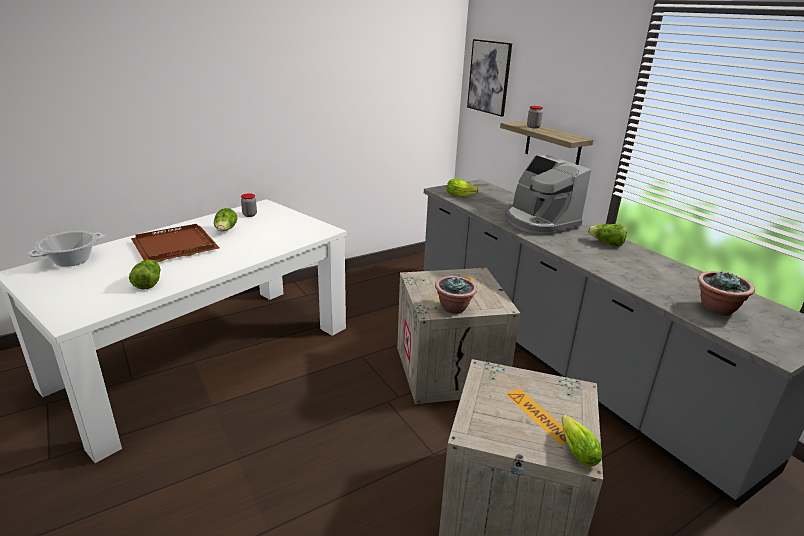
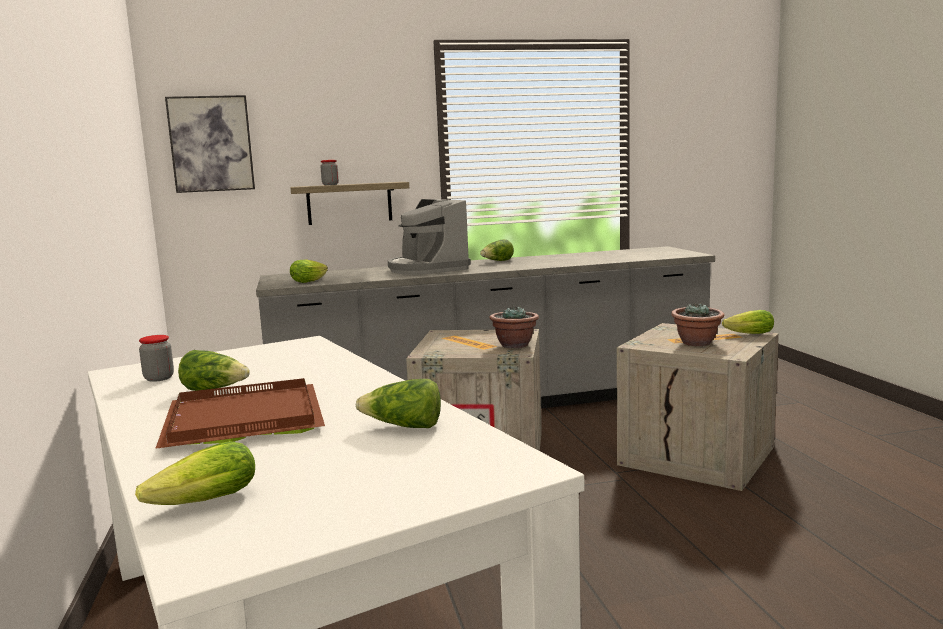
camera: 70 degrees left, 15 degrees down
(72, 260) = (199, 504): cooking pot -> lettuce
(539, 222) = (427, 269): coffee machine -> coffee machine turned 75 degrees clockwise
(717, 309) = (631, 255): potted plant -> potted plant (697, 343)

